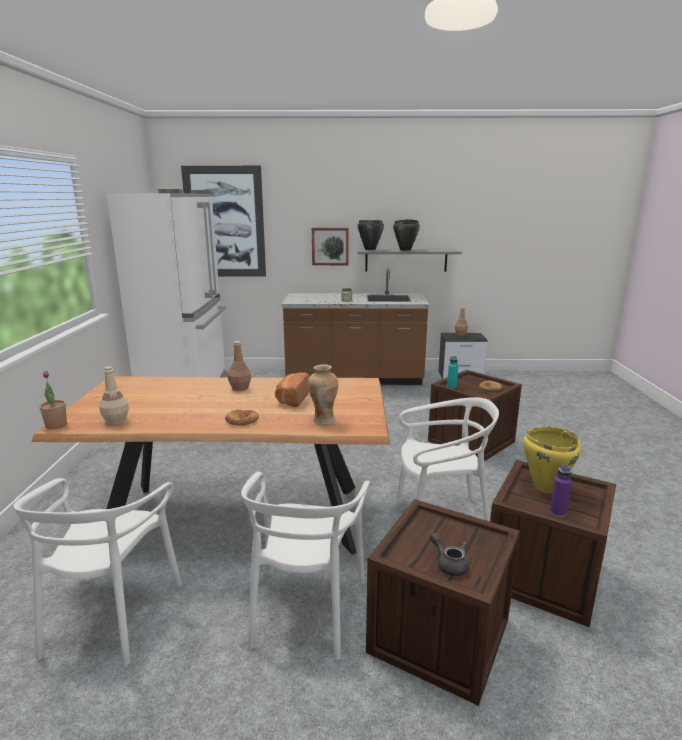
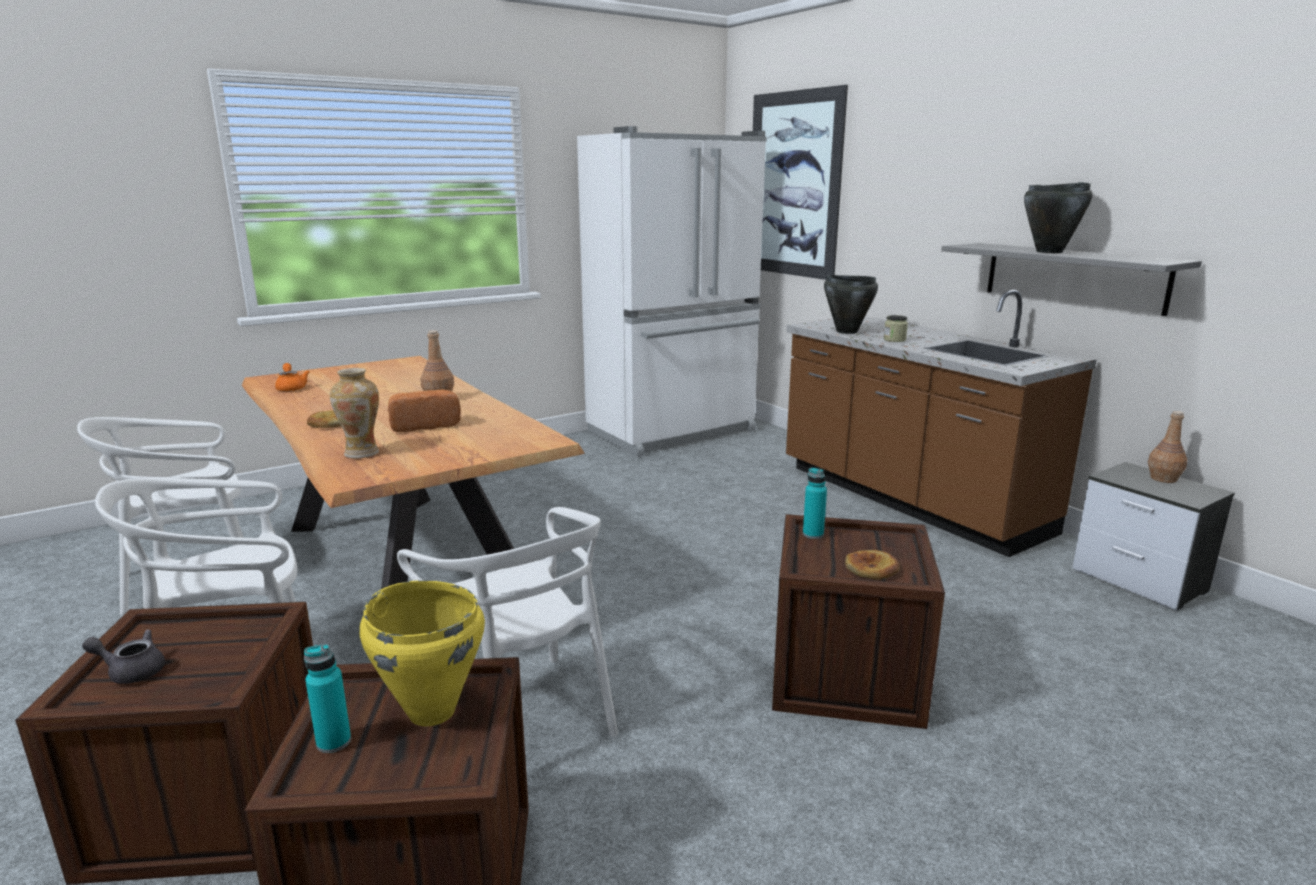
camera: 55 degrees right, 0 degrees up
(56, 425) = (266, 377): potted plant -> none
(115, 421) = (291, 388): beige bottle -> orange teapot
(330, 246) = (933, 235): picture -> none
(369, 249) = (985, 245): black cooking pot -> black cooking pot (846, 331)
(449, 564) = (131, 671): grey teapot -> grey teapot turned 105 degrees counterclockwise
(558, 512) = (333, 742): purple bottle -> turquoise bottle

